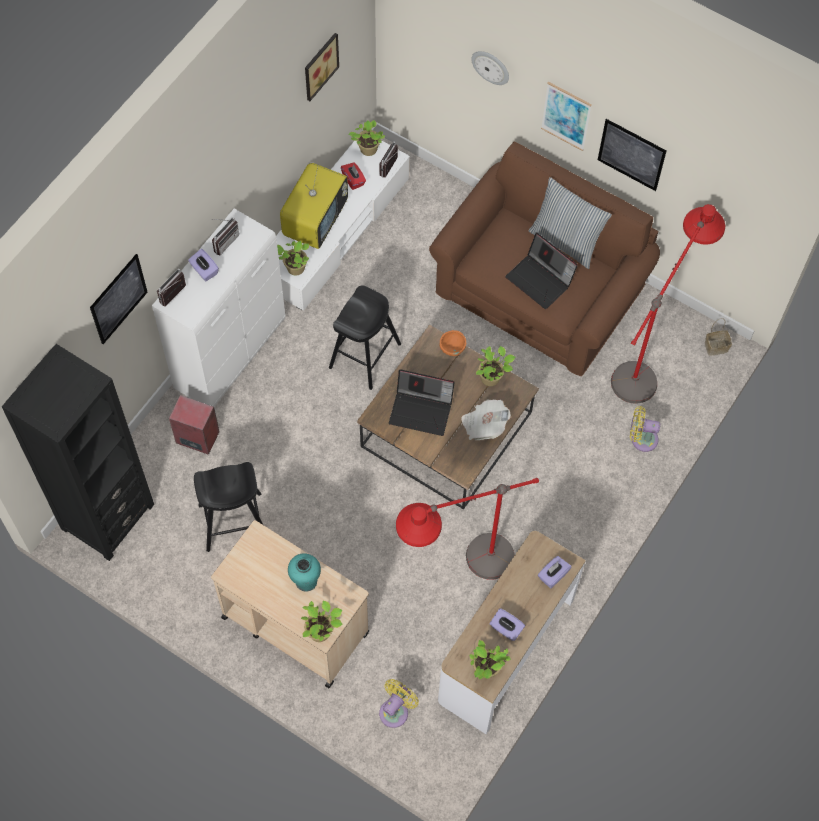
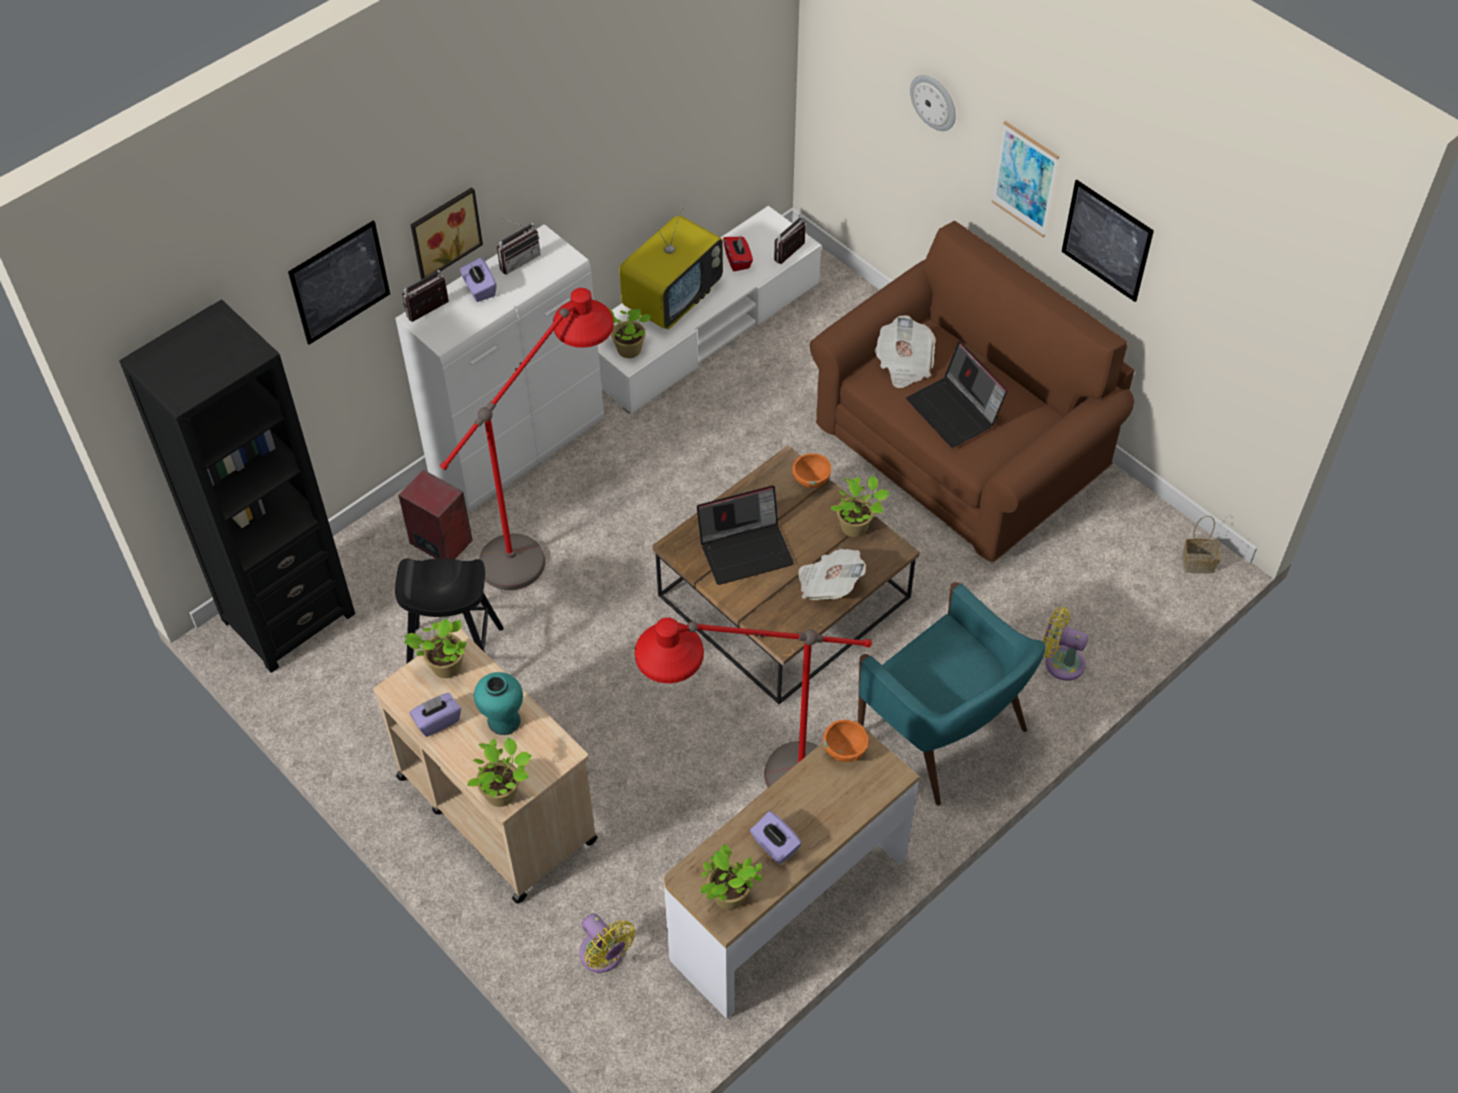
camera: 15 degrees right, 10 degrees down
(319, 65) = (700, 62): picture -> picture (443, 231)
(365, 355) = (698, 483): black stool -> none
(367, 150) = (767, 229): potted plant -> potted plant (444, 667)
(396, 710) = (604, 956): yellow fan -> yellow fan turned 90 degrees clockwise
(422, 410) = (746, 549): laptop -> laptop turned 45 degrees counterclockwise
(497, 249) = (904, 364): none -> newspaper
(533, 552) = (844, 750): none -> orange bowl
(553, 575) = (865, 787): purple tissue box -> purple tissue box (437, 721)
(565, 241) = (1003, 371): pillow -> none
(577, 507) = (944, 734): none -> turquoise armchair
(650, 358) = (1098, 559): red floor lamp -> red floor lamp (548, 536)

